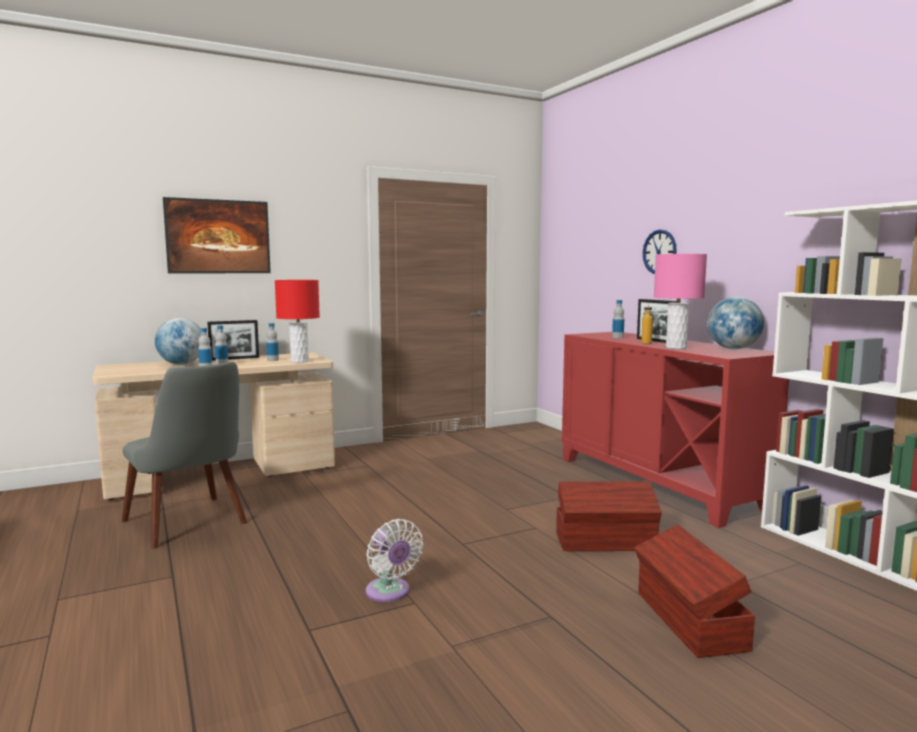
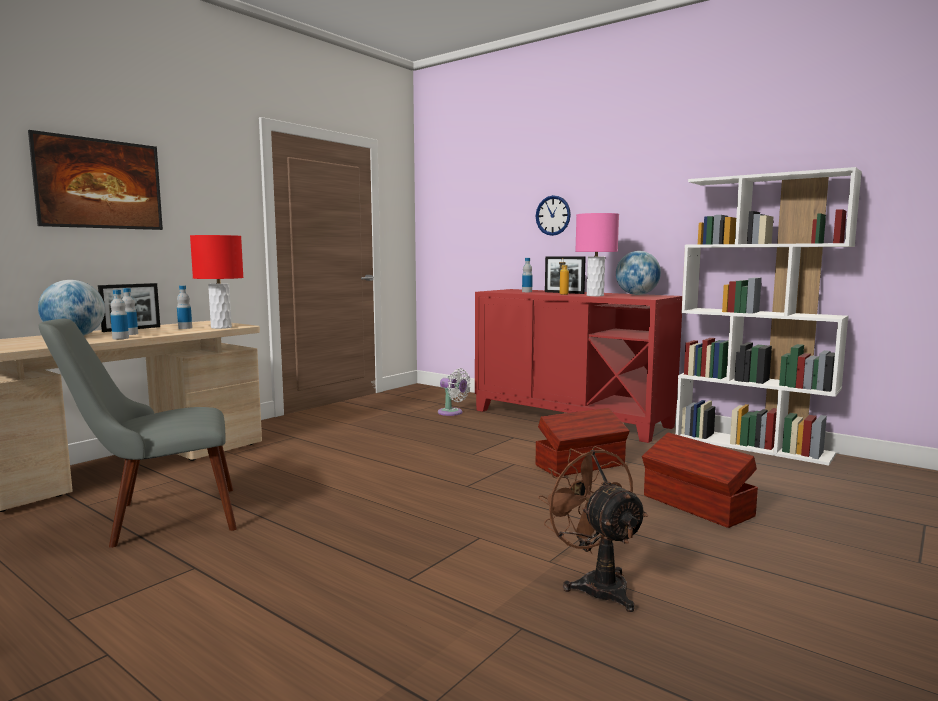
camera: 25 degrees left, 0 degrees up
(192, 526) = (156, 519): grey chair -> grey chair turned 135 degrees clockwise
(389, 593) = (448, 535): white fan -> white fan (452, 413)
(468, 685) = (596, 584): none -> brown fan

